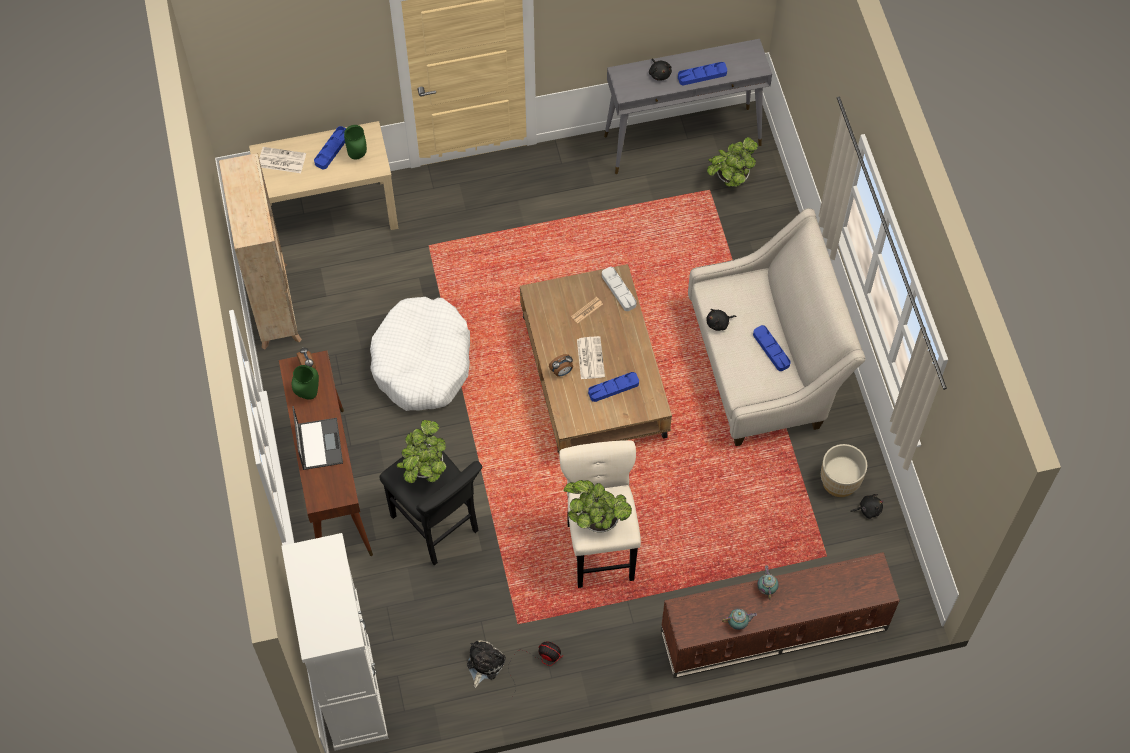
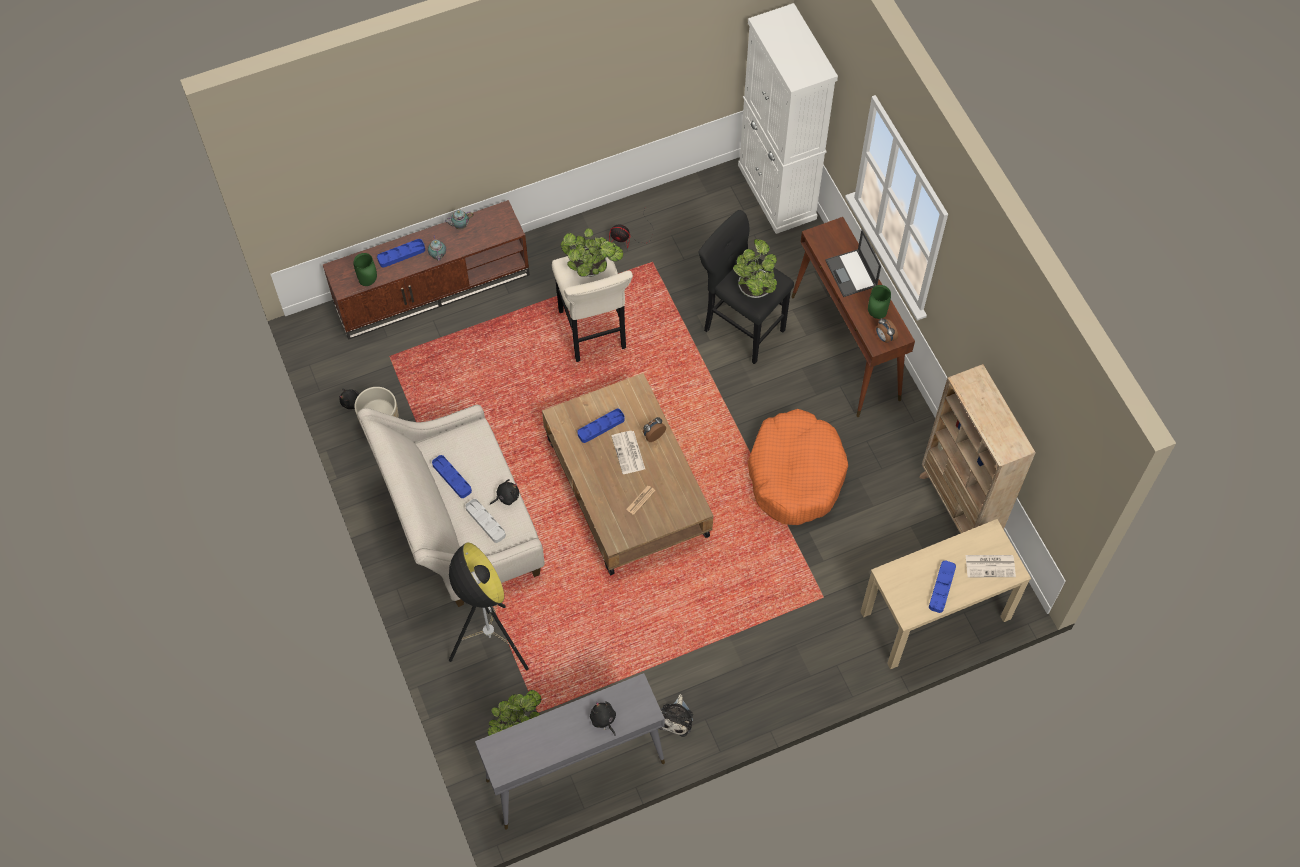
camera: 170 degrees right, 0 degrees up
(358, 155) = (912, 585): green vase -> green vase (368, 282)
(422, 362) = (795, 474): white dog bed -> orange dog bed
(484, 663) = (673, 228): plush toy -> plush toy (676, 718)
(618, 290) = (612, 526): grey tray -> grey tray (485, 522)
(702, 75) = (554, 725): blue tray -> blue tray (401, 254)
(745, 250) = (491, 646): none -> floor lamp

